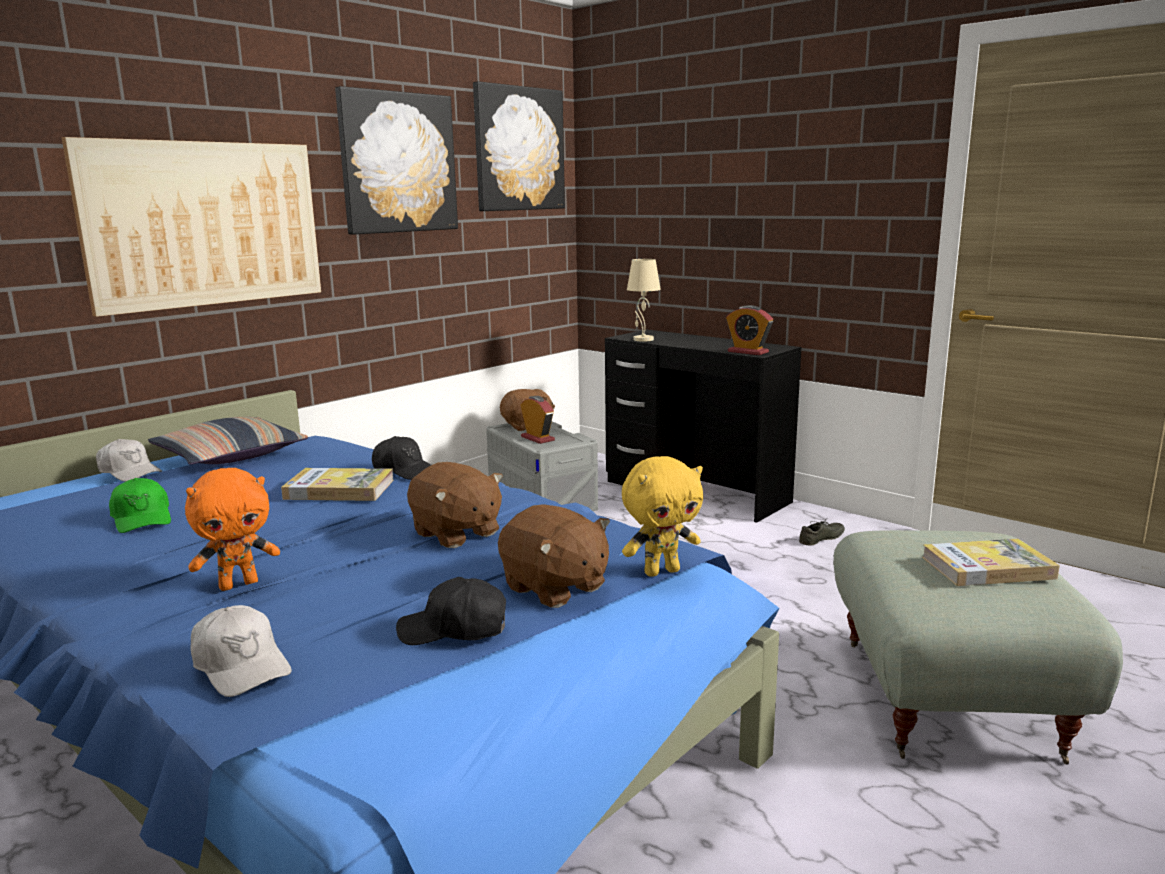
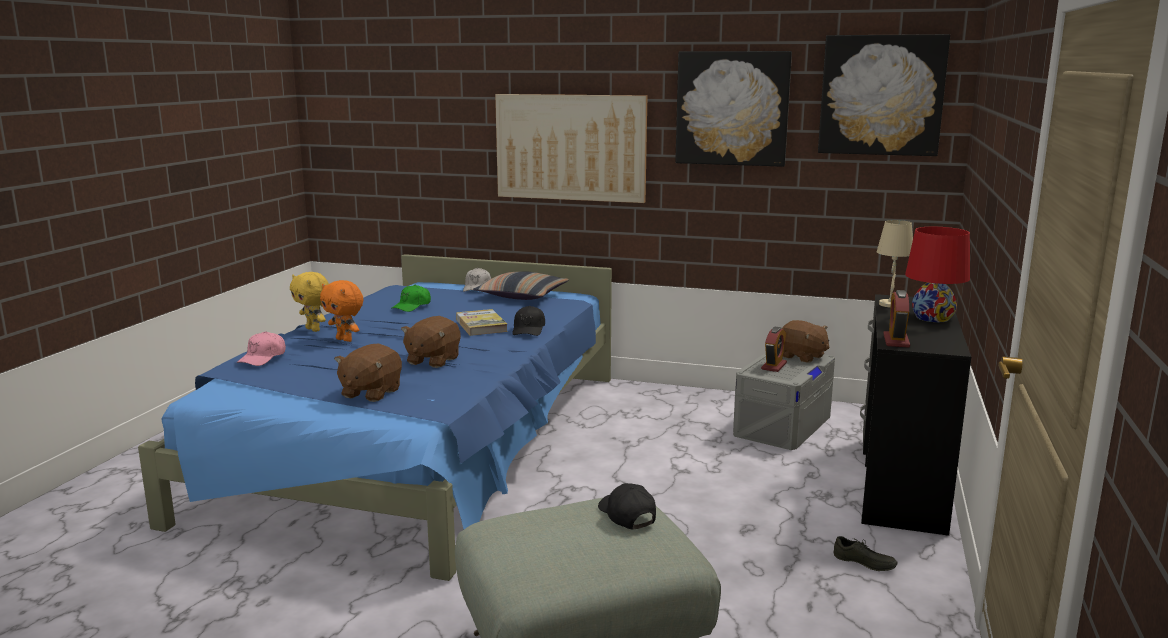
camera: 65 degrees right, 0 degrees up
(241, 665) = (263, 358): white cap -> pink cap
(454, 629) = (309, 382): black cap -> black cap (627, 515)
(661, 571) = (407, 411): yellow plush toy -> yellow plush toy (314, 329)
(694, 338) = (932, 318): none -> red table lamp
(987, 568) = (577, 543): book -> none

